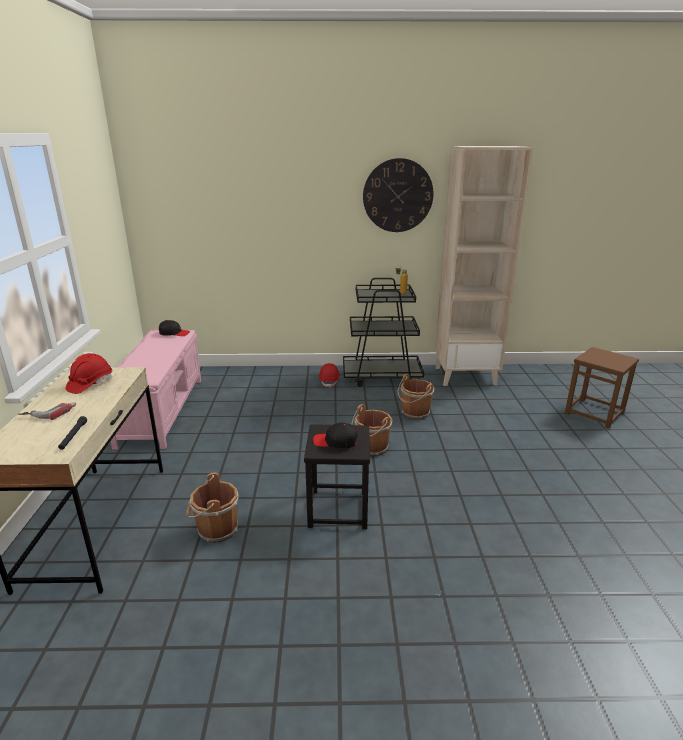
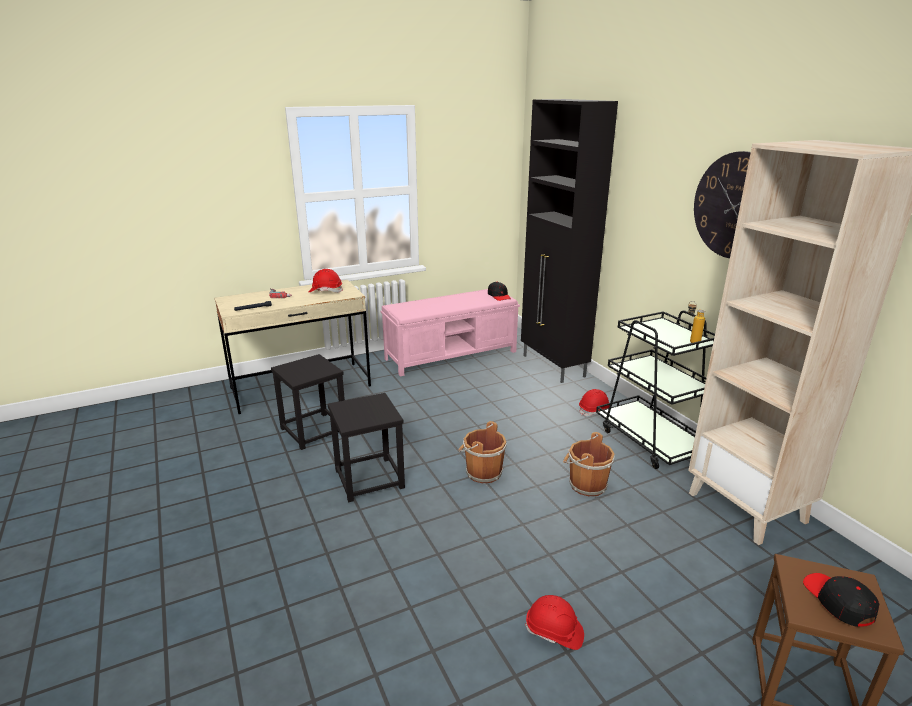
camera: 65 degrees right, 0 degrees up
(216, 530) = (314, 431): brown bucket -> black stool
(247, 374) = (553, 366): none -> black cabinet
(335, 442) = (361, 410): black cap -> black cap (838, 601)
(550, 469) = (554, 632): none -> red hard hat

